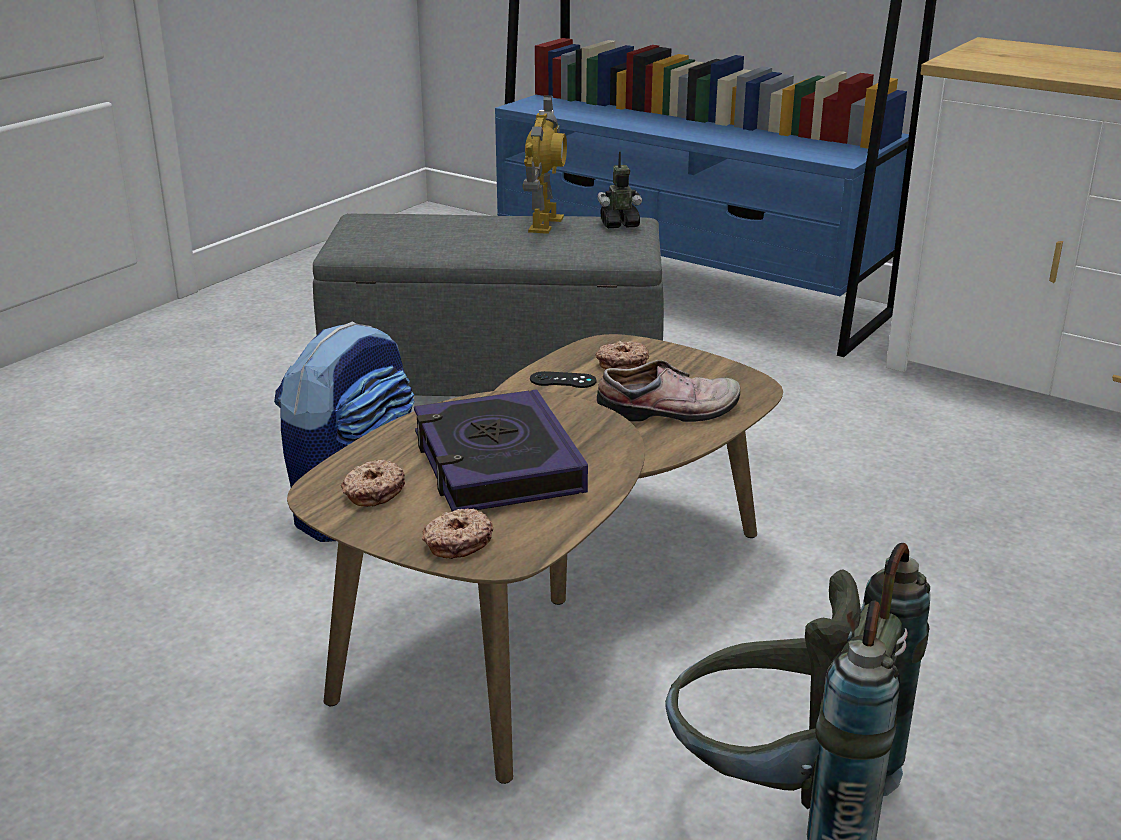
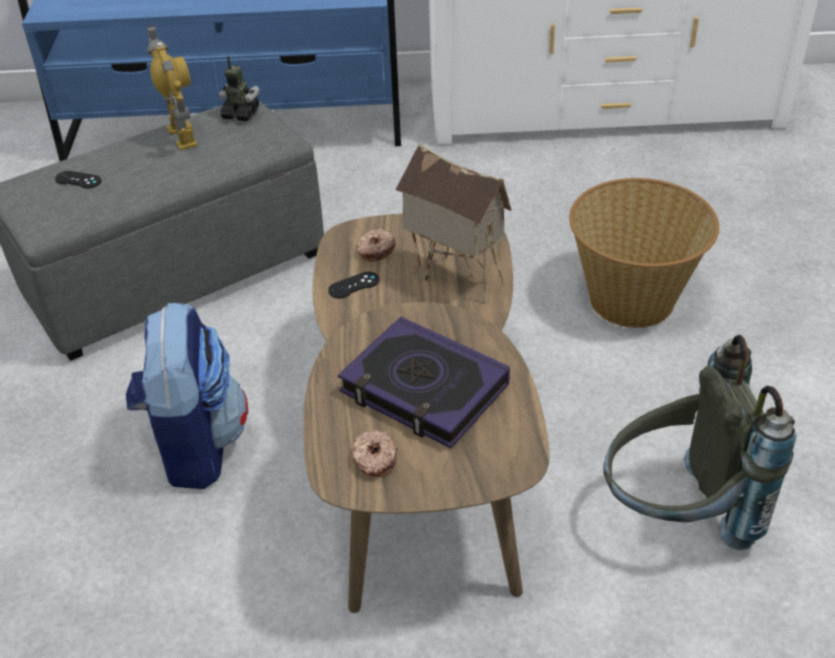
camera: 35 degrees left, 15 degrees up
(415, 226) = (78, 180): none -> black game controller
(457, 542) = (478, 469): donut -> none
(619, 224) = (240, 114): toy robot -> toy robot turned 60 degrees clockwise
(670, 412) = (454, 280): shoe -> toy house
(973, 583) = (632, 299): none -> basket

